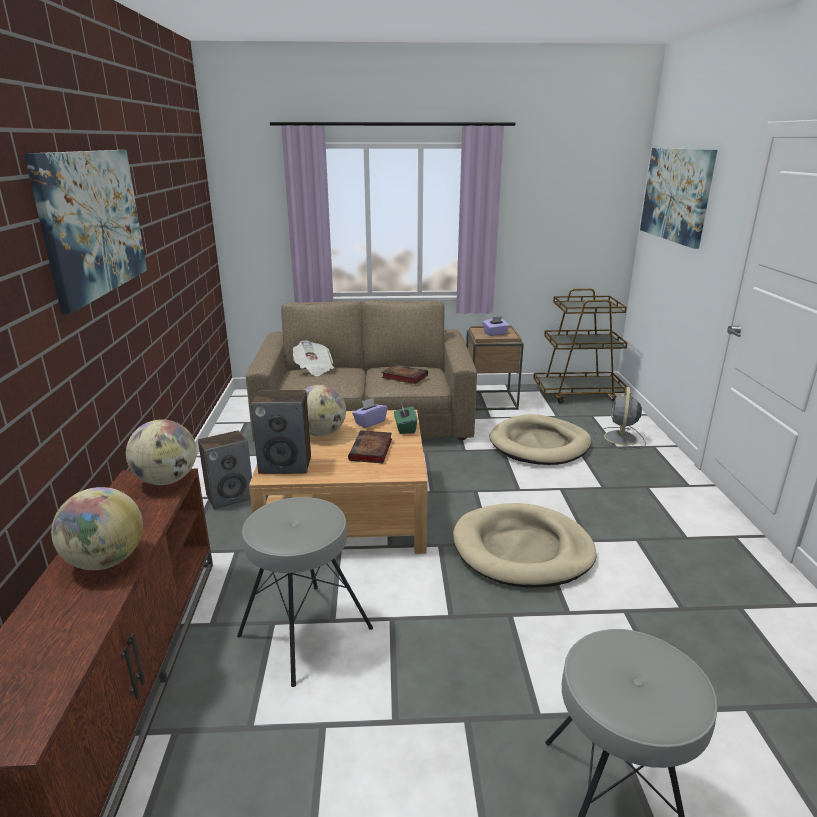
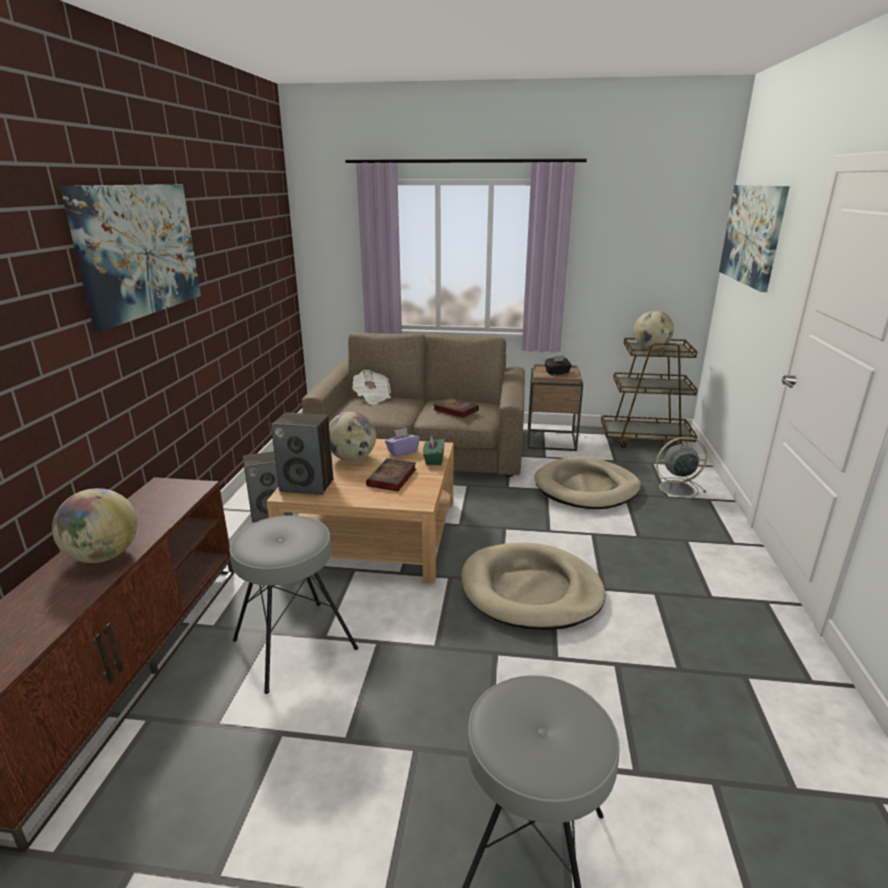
camera: 10 degrees right, 0 degrees up
(167, 480) = (187, 489): globe -> globe (651, 348)
(495, 334) = (557, 373): purple tissue box -> black tissue box
(620, 439) = (674, 489): grey fan -> grey fan turned 60 degrees clockwise

